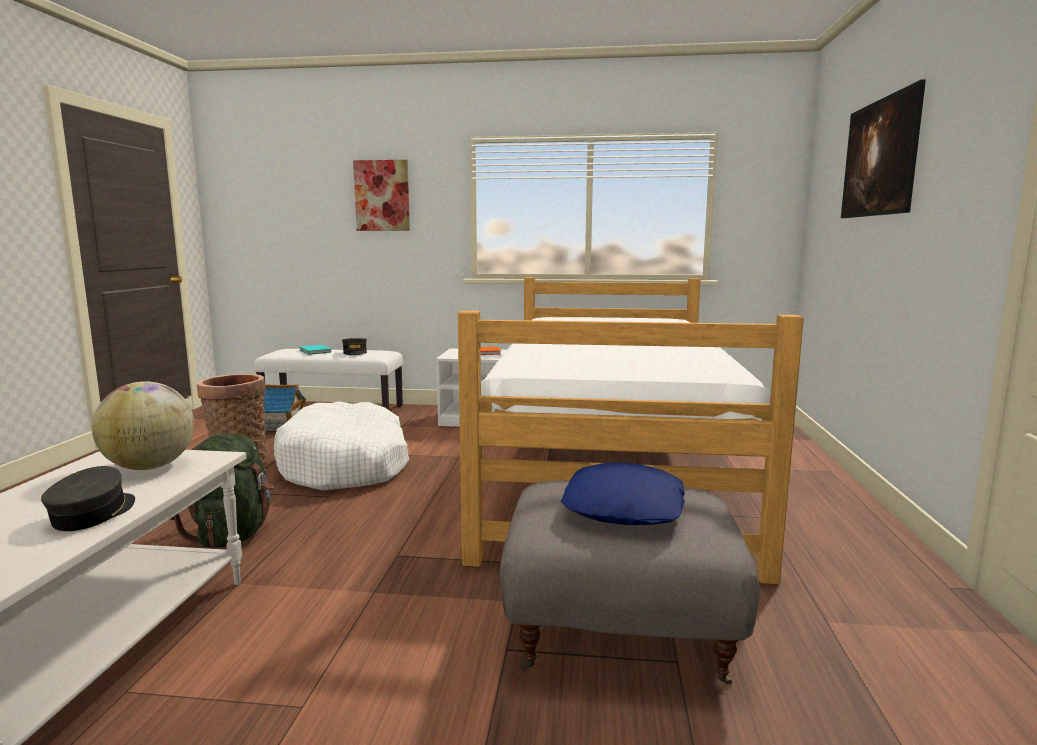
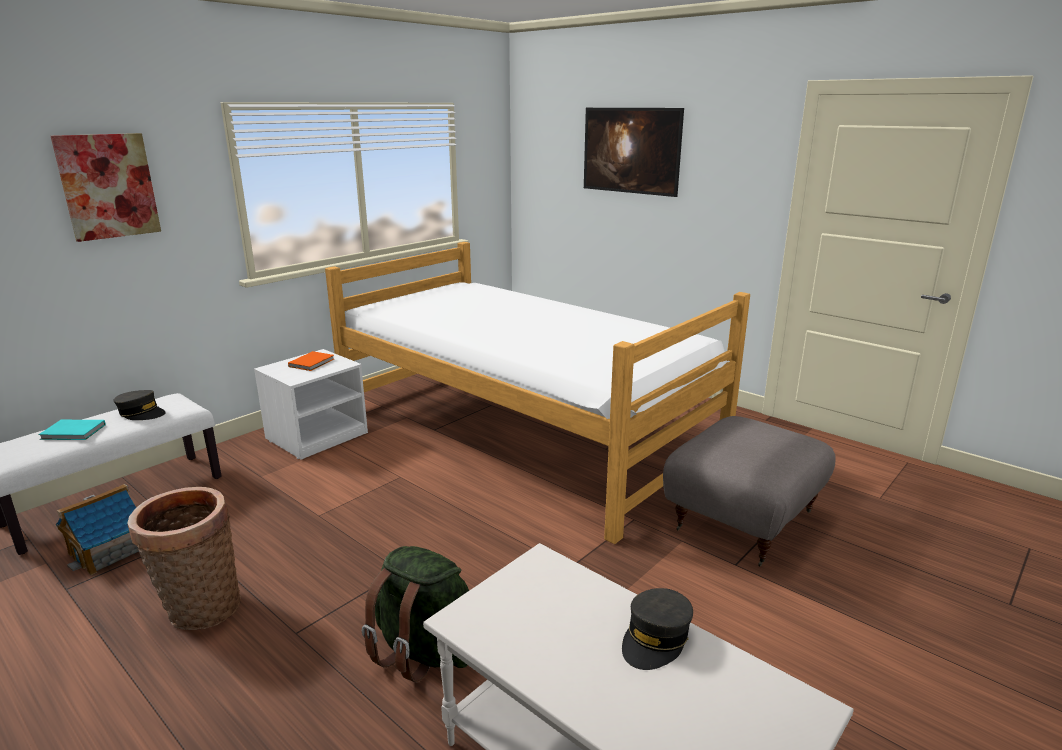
camera: 55 degrees left, 10 degrees up
(93, 514) = (656, 639): grey cap -> grey cap turned 90 degrees counterclockwise
(150, 467) = (538, 599): globe -> none
(345, 465) = (329, 540): white dog bed -> none
(625, 507) = (756, 444): blue pillow -> none

